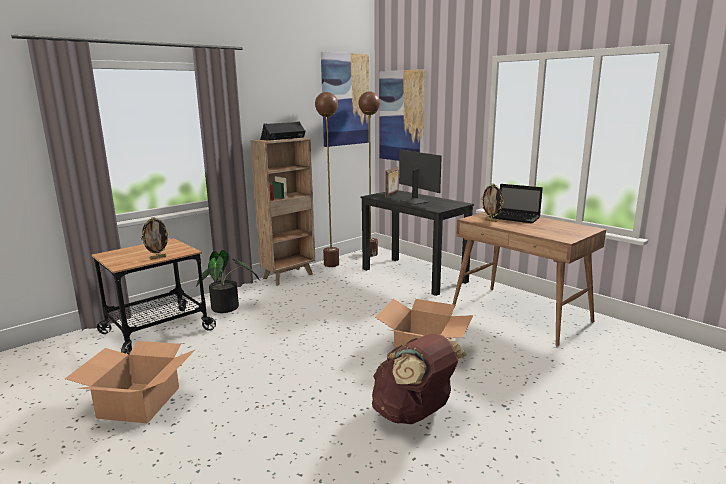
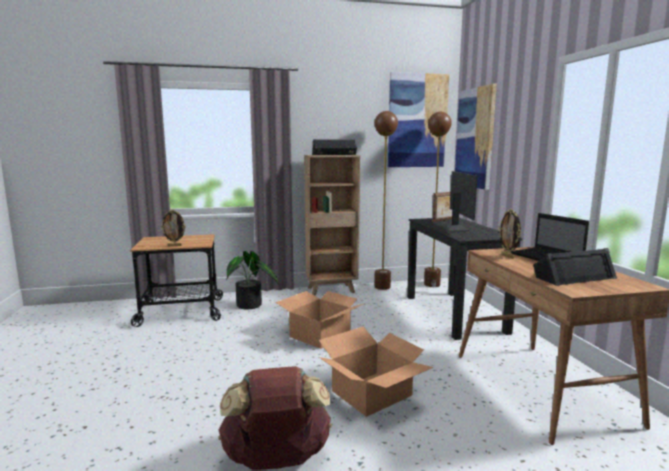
camera: 30 degrees right, 5 degrees down
(138, 402) = (97, 363): cardboard box -> cardboard box (319, 334)
(550, 229) = (573, 277): none -> black speaker

